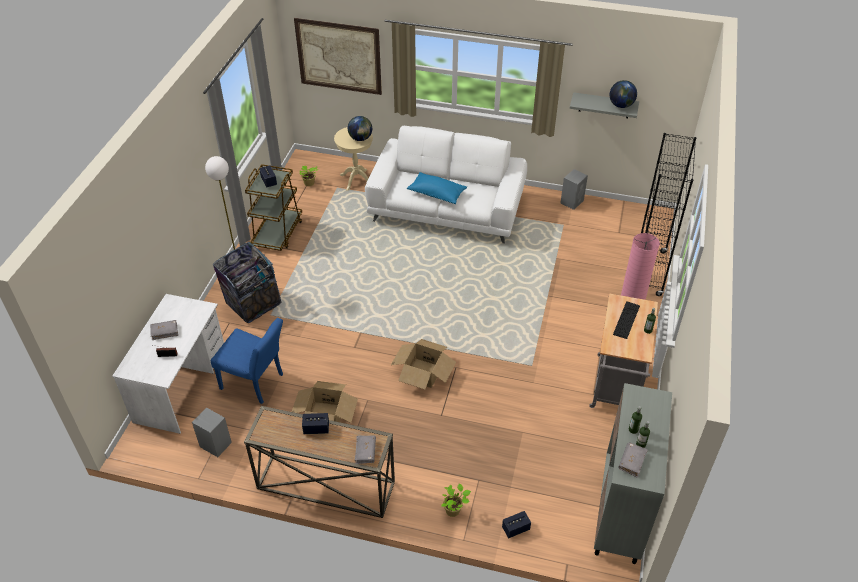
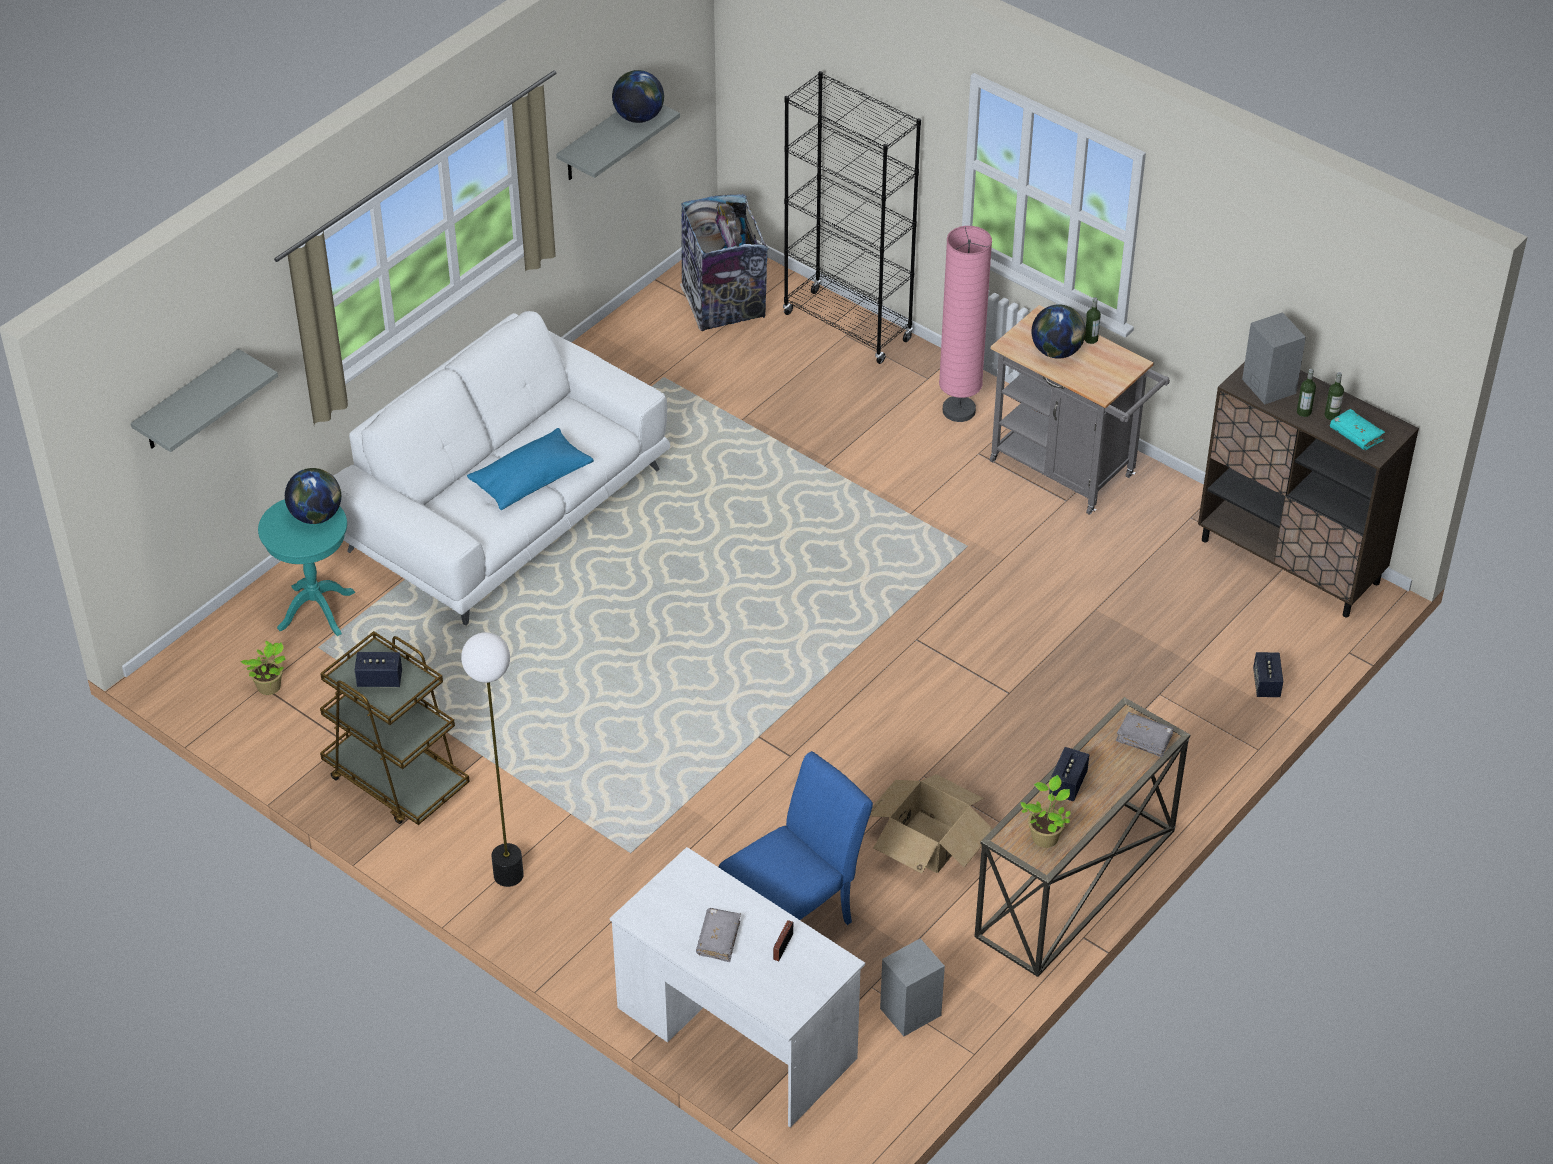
camera: 65 degrees left, 0 degrees up
(252, 305) = (584, 873): trash can -> trash can (724, 305)
(339, 56) = (188, 402): picture -> grey shelf
(356, 180) = (316, 610): beige side table -> turquoise side table
(423, 373) = (904, 684): cardboard box -> none
(454, 510) = (1200, 742): potted plant -> potted plant (1045, 836)
(572, 201) = (610, 341): grey speaker -> grey speaker (1268, 385)
(620, 511) = (1290, 561): grey cabinet -> brown cabinet
(626, 320) = (1057, 351): keyboard -> globe
(632, 462) = (1355, 435): grey book -> turquoise book

